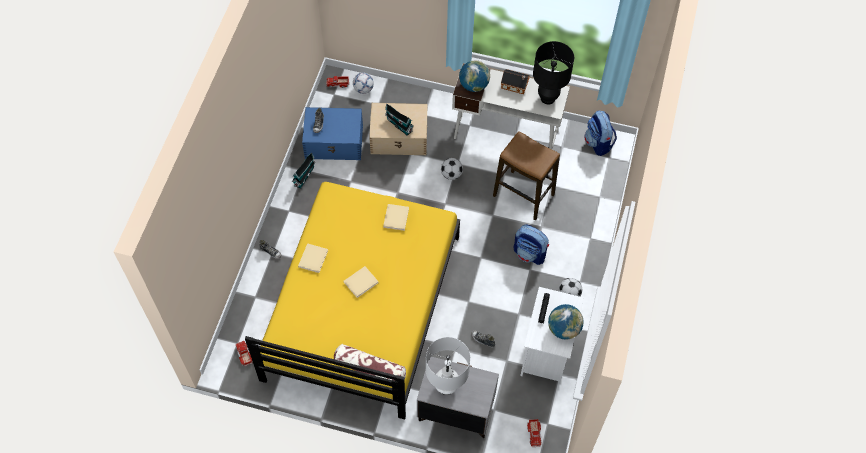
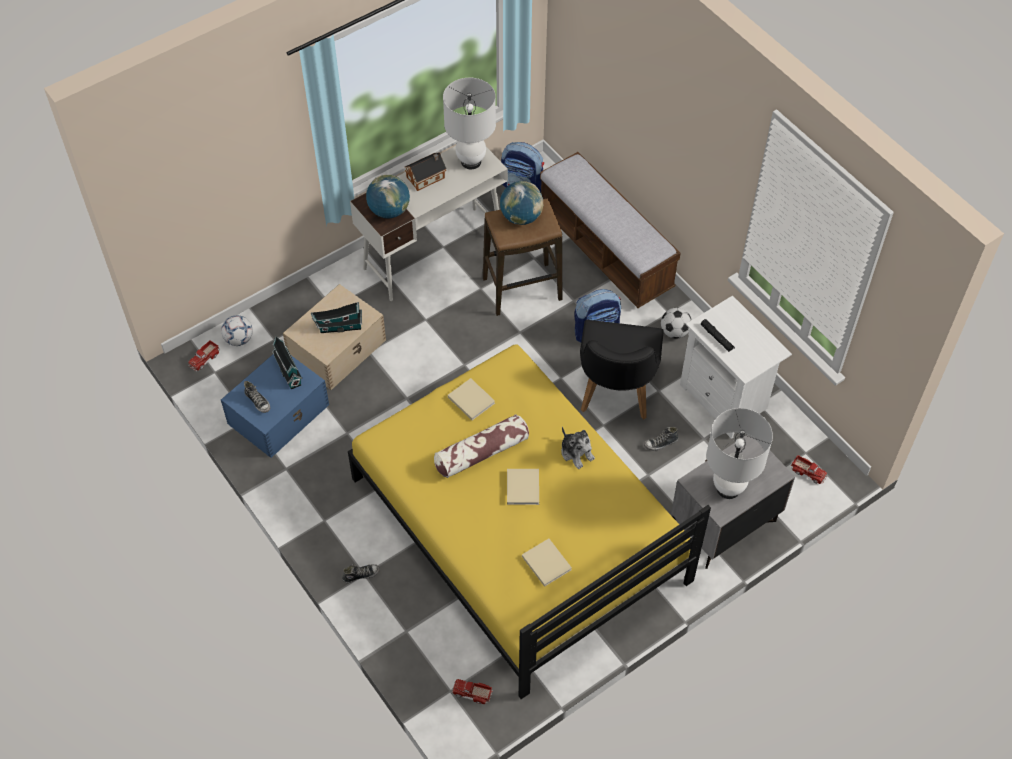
camera: 50 degrees left, 5 degrees down
(304, 175) = (293, 473): toy house -> toy house (288, 370)
(313, 258) = (447, 513): beige book -> beige book (545, 562)
(370, 368) = (638, 550): pillow -> pillow (481, 453)
(407, 293) = (576, 453): none -> plush toy
(451, 174) = (433, 334): football -> none
(494, 294) = (615, 395): none -> black chair
(547, 98) = (471, 161): black table lamp -> white table lamp
(563, 329) = (754, 336): globe -> globe (521, 217)
(594, 217) = (605, 250): none -> bench

